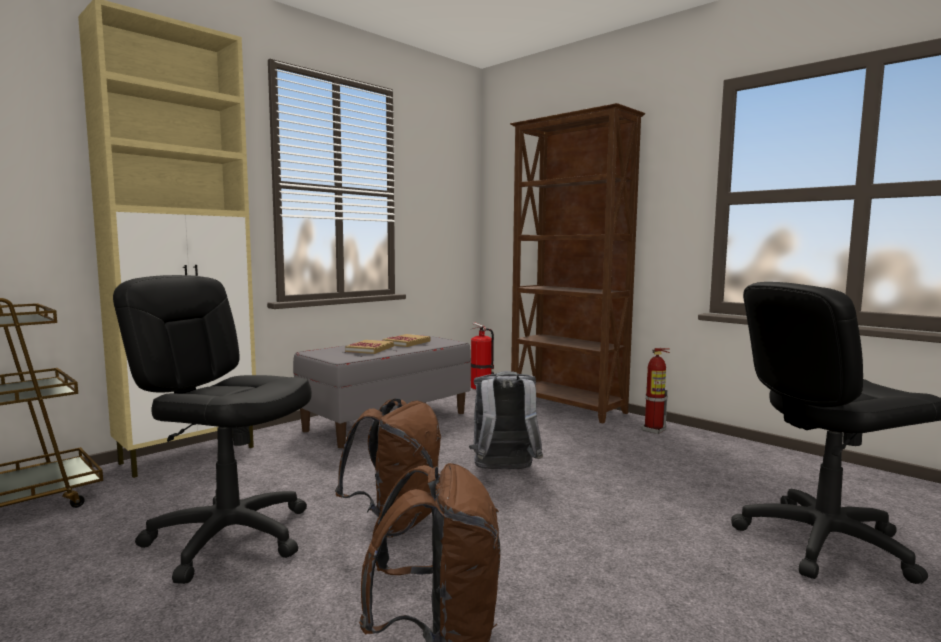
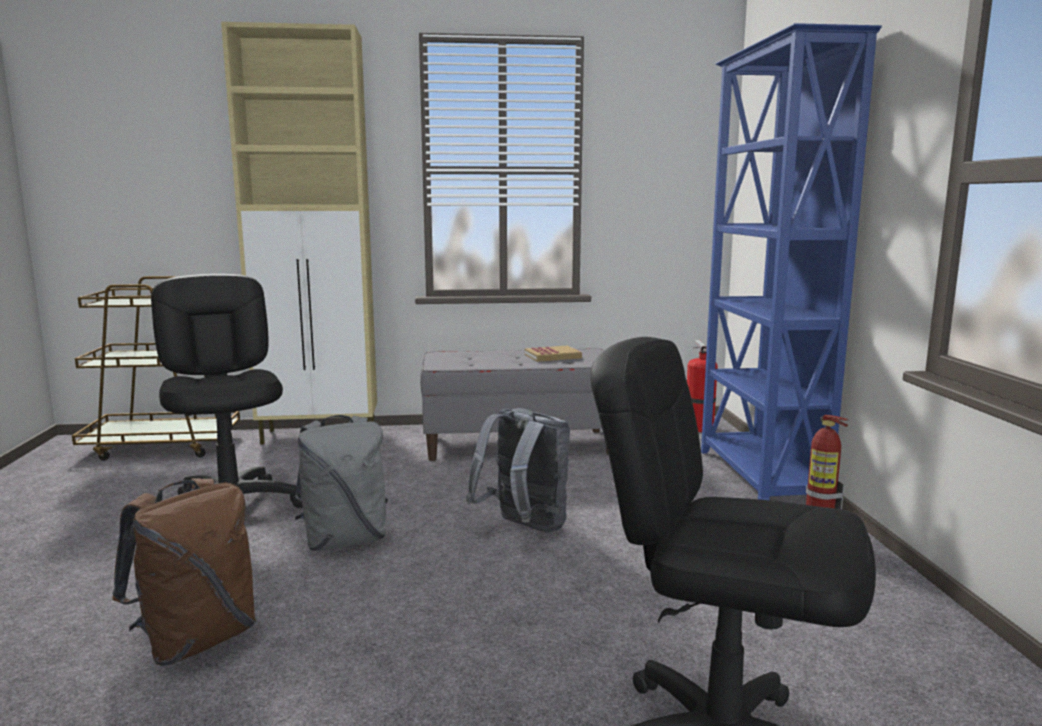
camera: 40 degrees right, 5 degrees up
(370, 349) = (495, 358): book -> none
(396, 522) = (345, 540): brown backpack -> grey backpack
(567, 407) = (758, 478): brown bookcase -> blue bookcase

